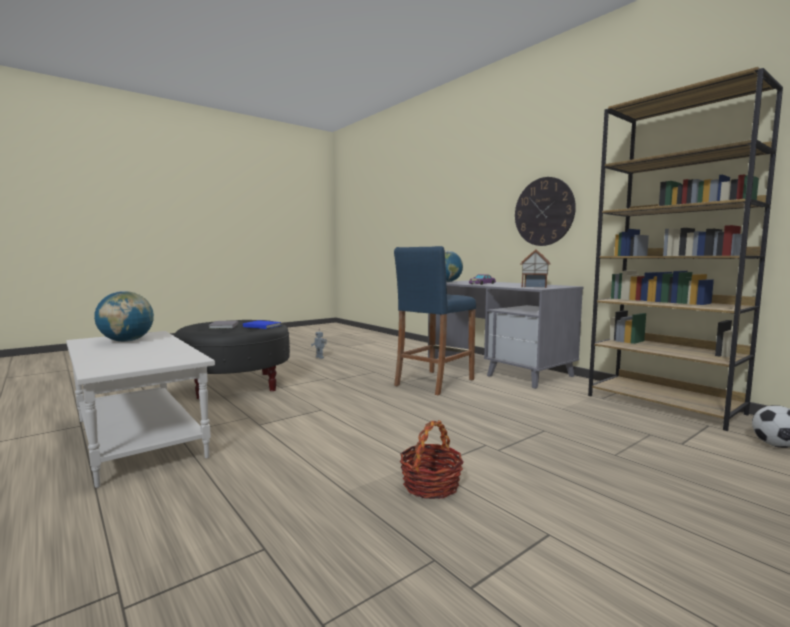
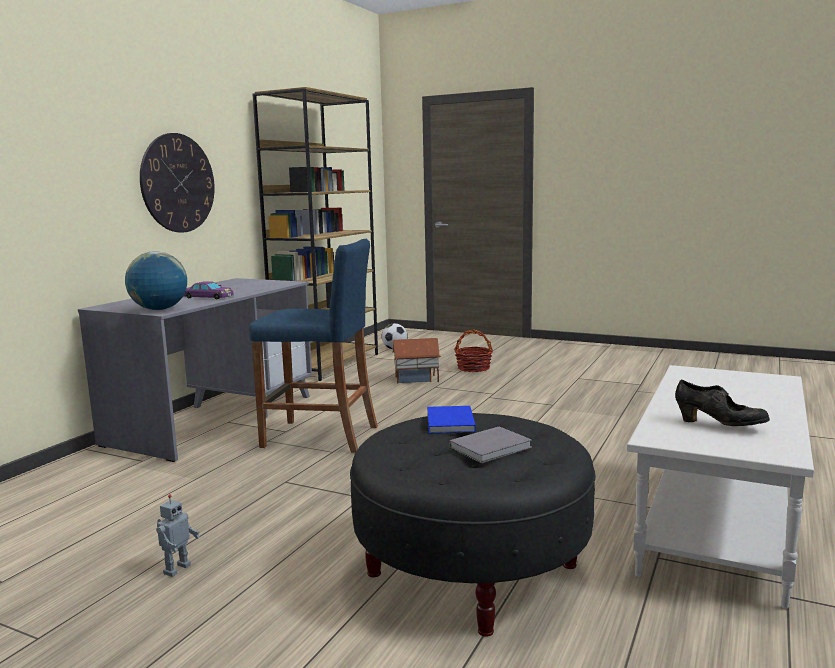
camera: 115 degrees left, 5 degrees up
(126, 341) = (719, 425): globe -> black shoe
(431, 485) = (574, 400): basket -> basket (473, 368)
(534, 286) = (256, 284): toy house -> toy house (416, 379)

